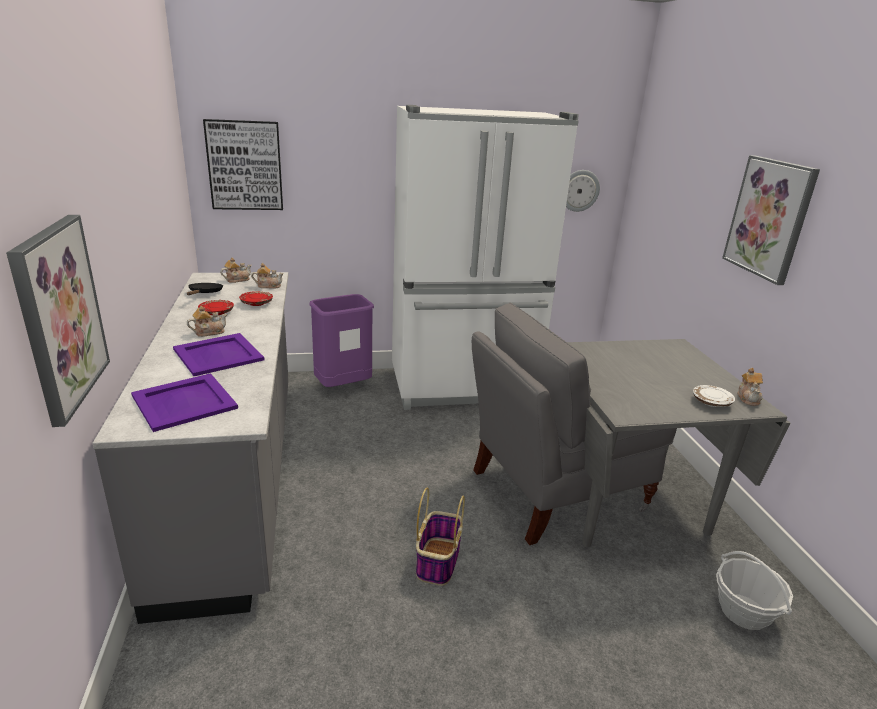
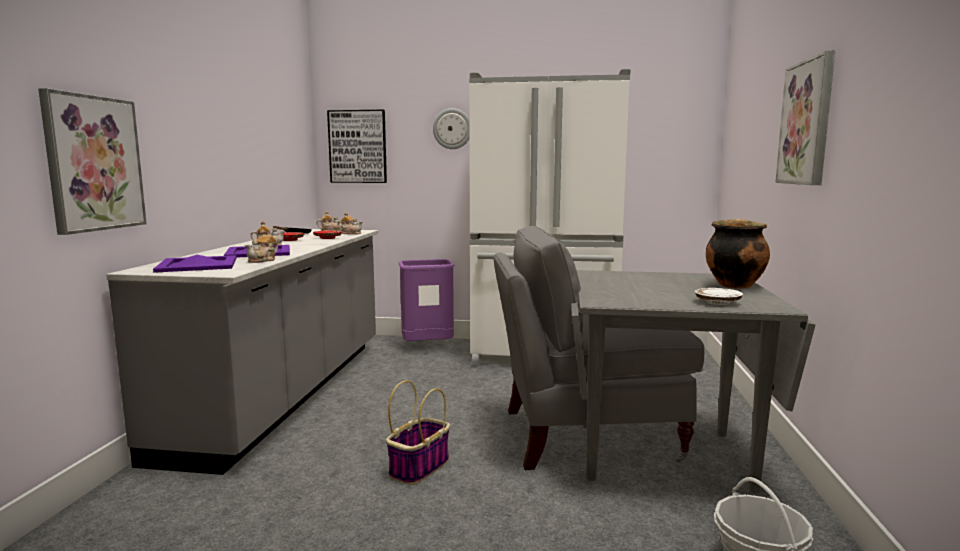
camera: 20 degrees right, 15 degrees down
(579, 190) = (666, 161): wall clock -> wall clock (452, 129)
(697, 364) = (734, 285): none -> cooking pot
(748, 398) = (770, 303): teapot -> teapot (263, 260)

